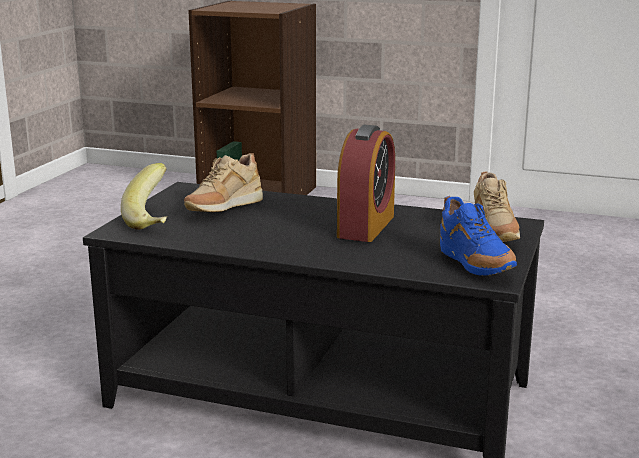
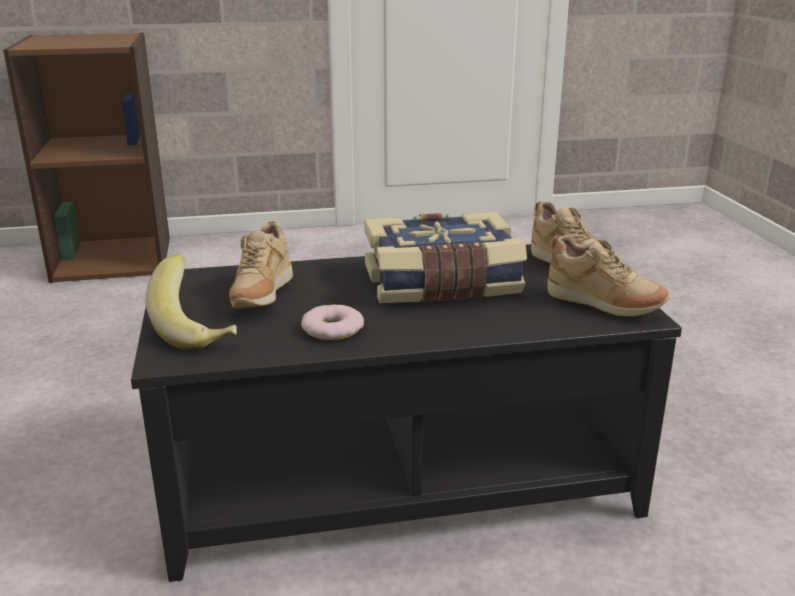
camera: 30 degrees left, 5 degrees up
(241, 237) = (332, 329): none -> donut
(366, 226) = (442, 284): alarm clock -> book
(474, 265) = (603, 306): blue shoe -> beige shoe

